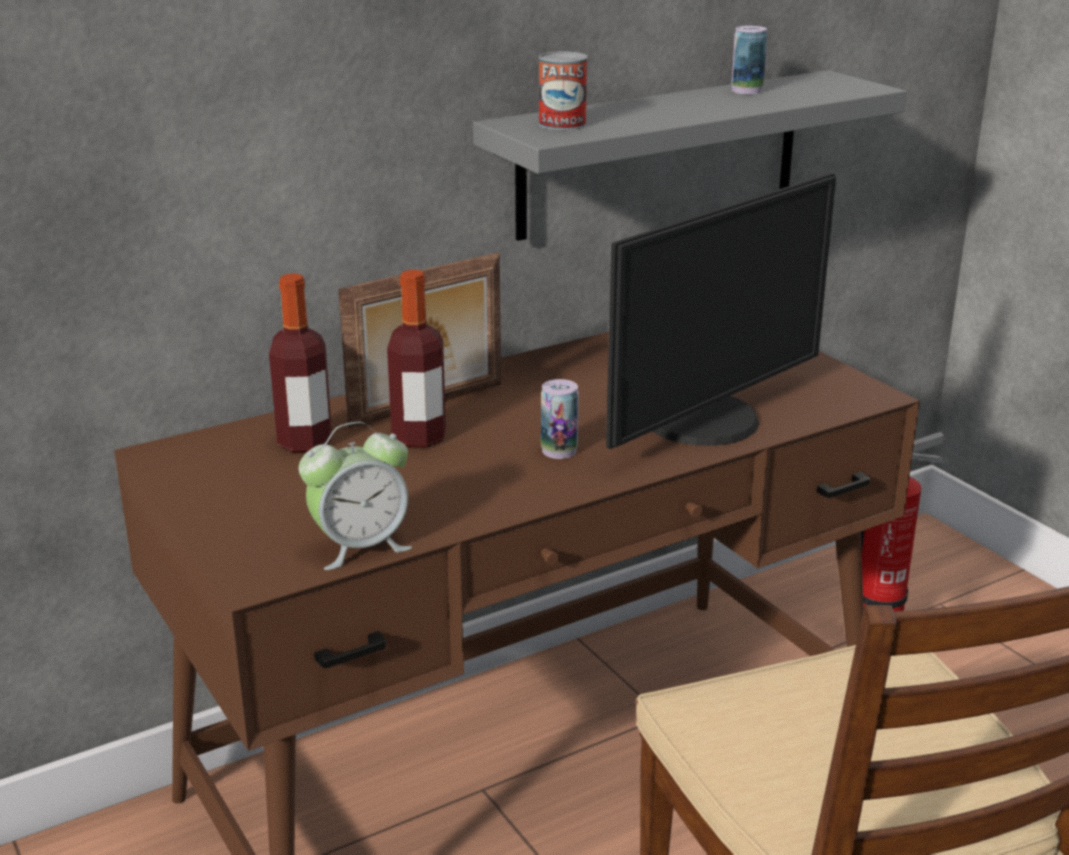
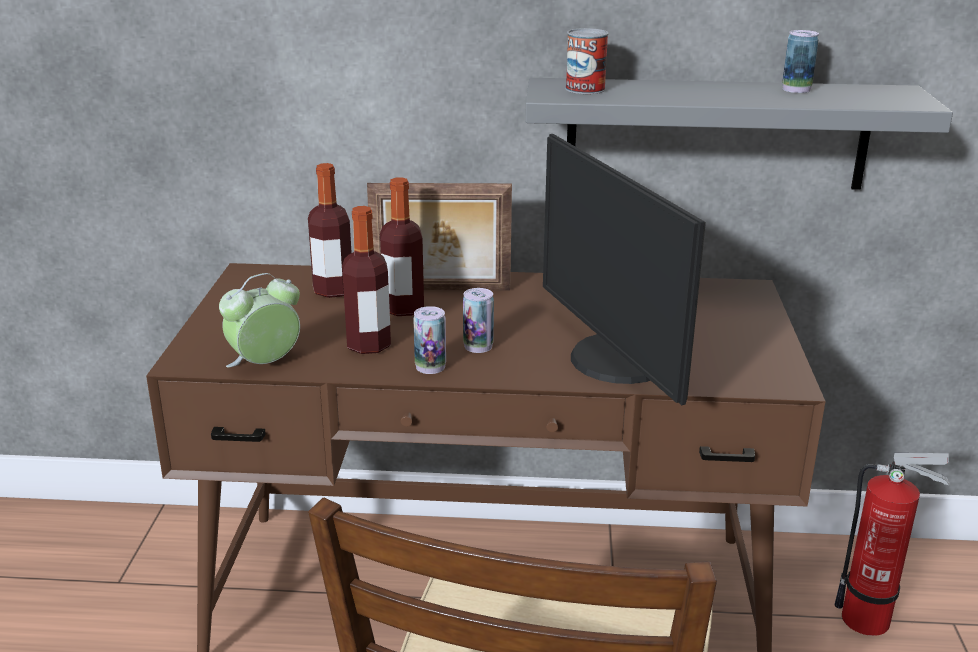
camera: 35 degrees right, 0 degrees up
(360, 547) = (265, 364): alarm clock -> alarm clock turned 135 degrees clockwise
(444, 488) = (368, 345): none -> bottle
(544, 487) = (430, 367): none -> can
(706, 422) = (615, 361): monitor -> monitor turned 75 degrees clockwise

